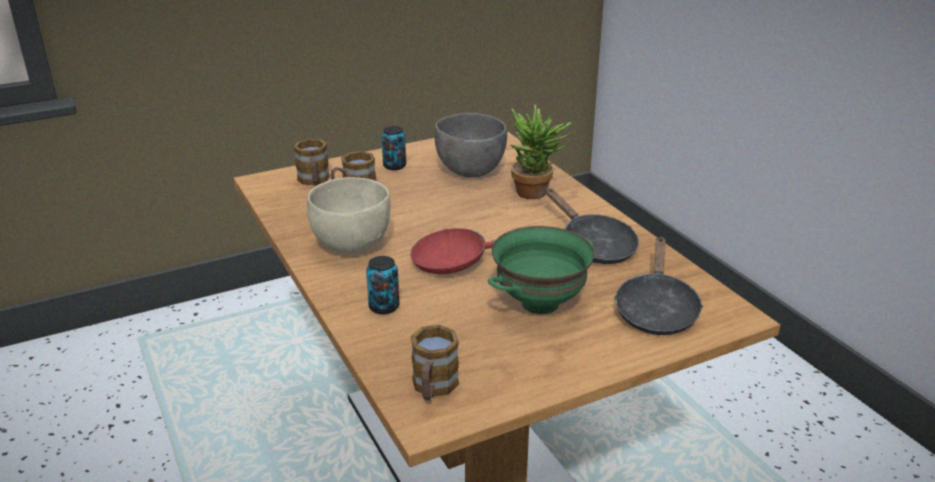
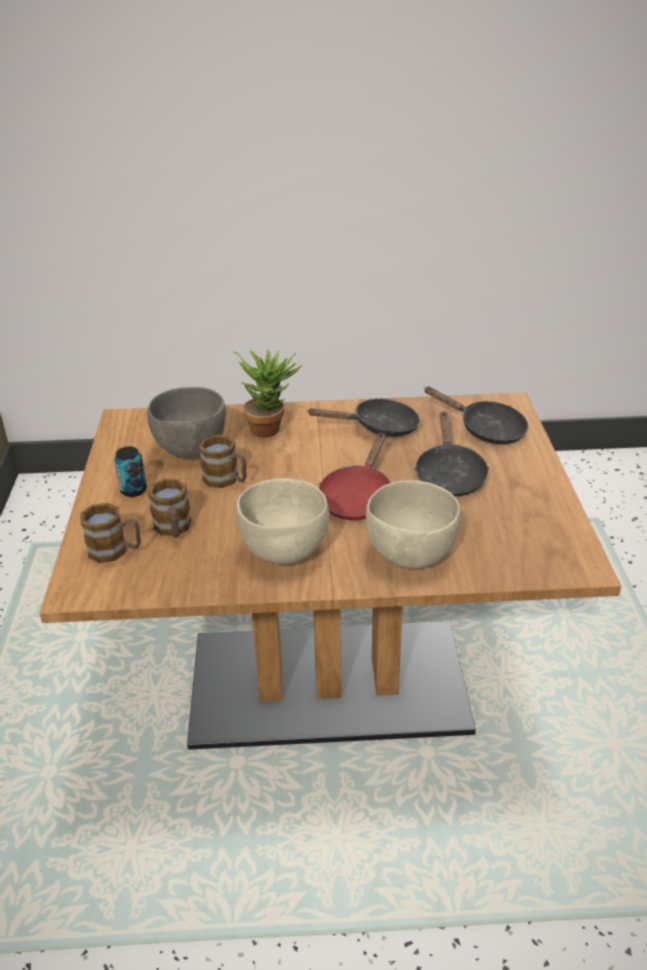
camera: 65 degrees left, 5 degrees up
(384, 307) = (410, 555): can -> beige bowl
(433, 388) = (543, 554): mug -> mug (226, 480)
(539, 303) = (449, 475): green bowl -> black frying pan

